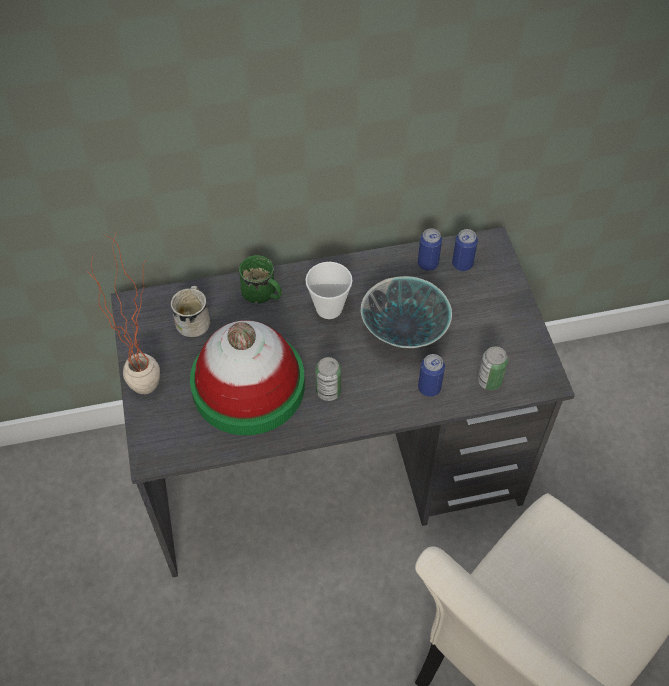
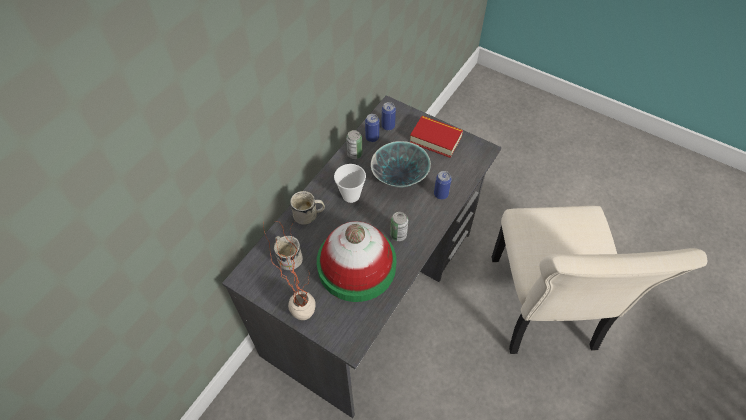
camera: 45 degrees left, 0 degrees up
(263, 295) = (309, 215): green mug -> white mug
(489, 381) = (462, 169): can -> can (354, 154)
(500, 322) = (435, 139): none -> book

